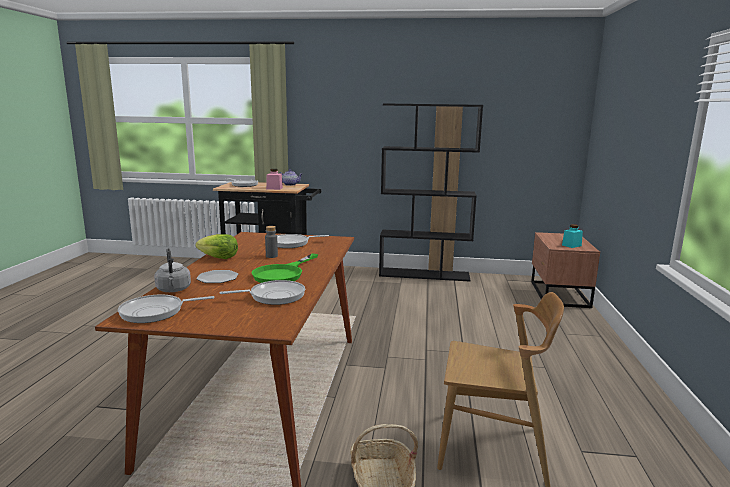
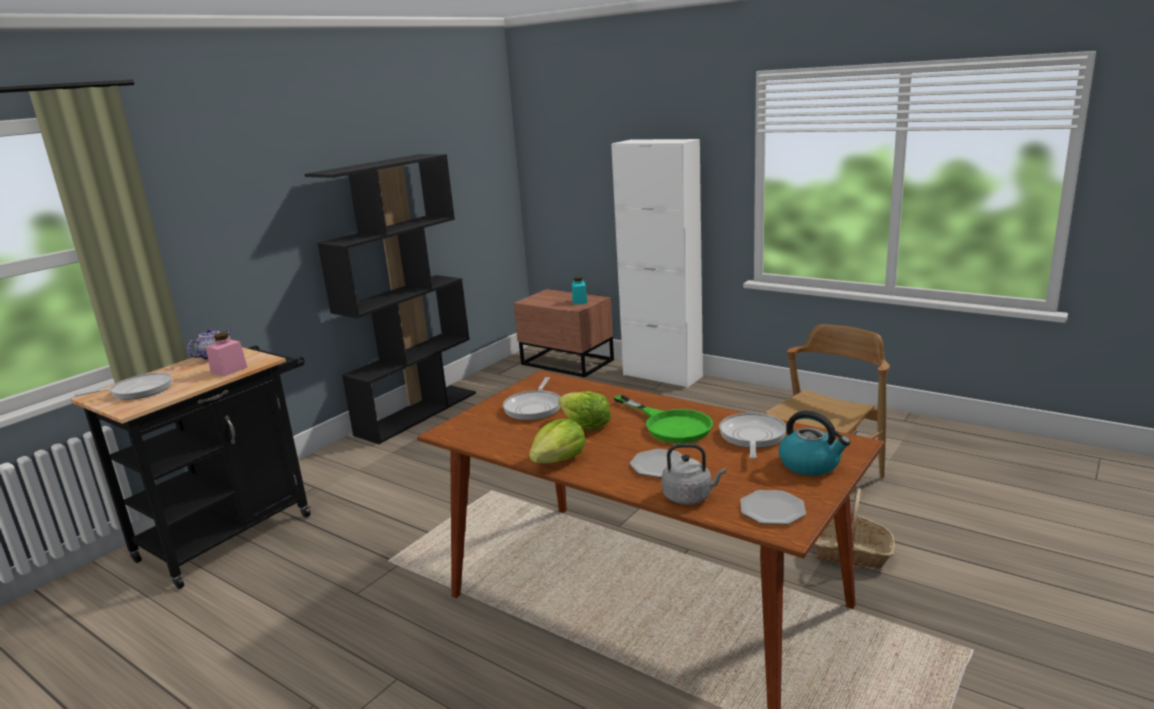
camera: 60 degrees left, 5 degrees up
(156, 312) = (772, 509): frying pan -> plate
(232, 317) = (810, 464): none -> kettle
(271, 256) = (585, 425): grey bottle -> lettuce
(596, 332) = (662, 376): none -> white cabinet

